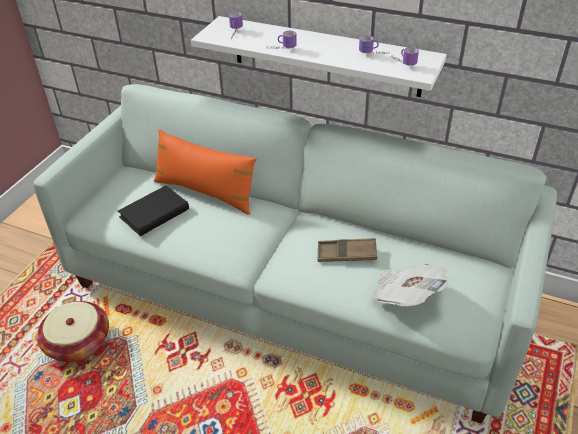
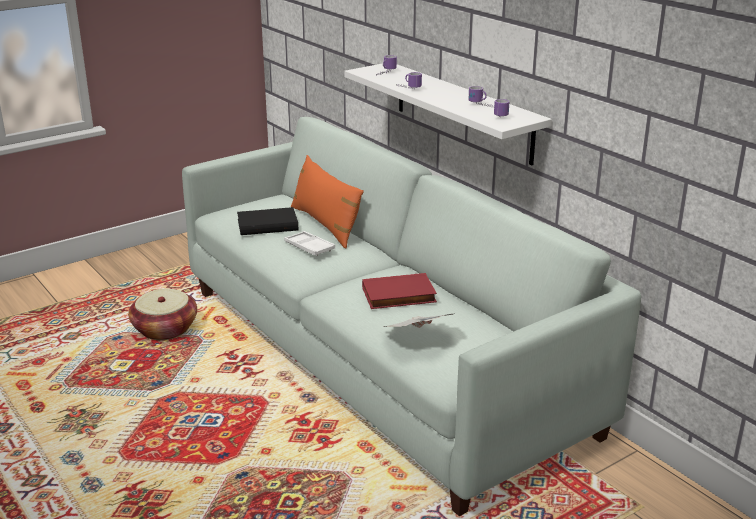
camera: 30 degrees right, 15 degrees down
(218, 226) = (309, 247): none -> white tray
(346, 254) = (398, 296): brown tray -> red book

